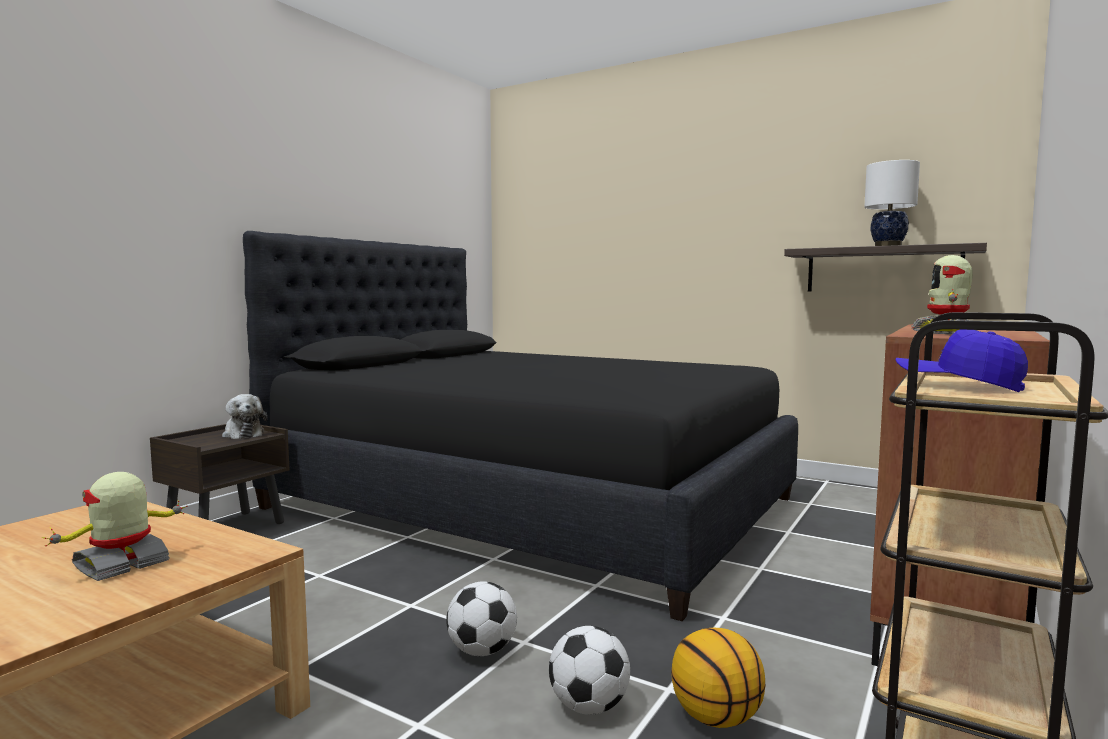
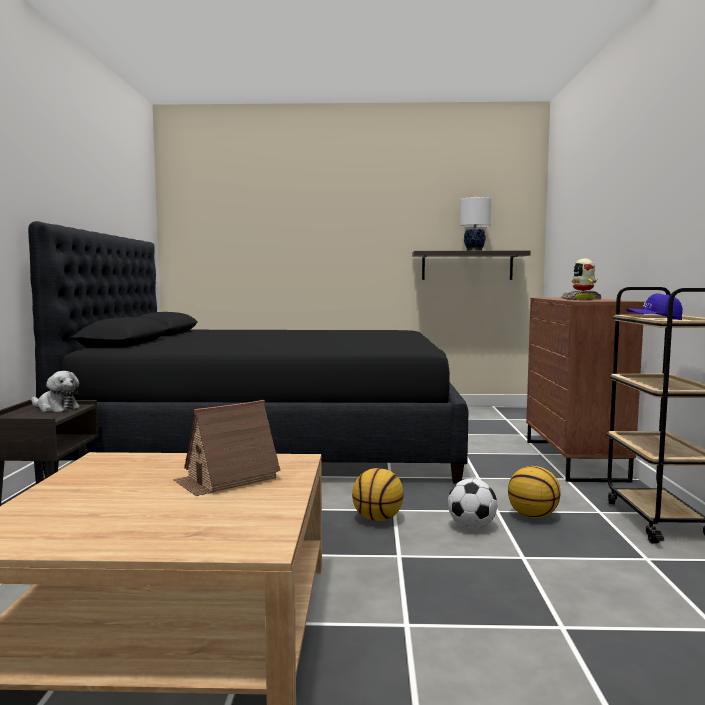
camera: 30 degrees left, 0 degrees up
(122, 564) = (227, 479): toy robot -> toy house
(482, 651) = (378, 519): football -> basketball

